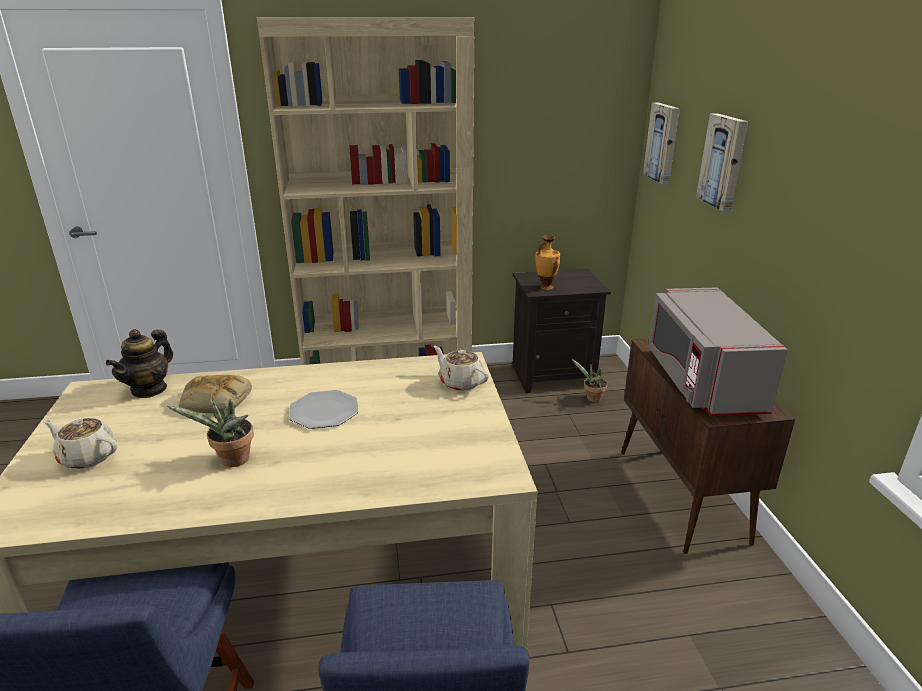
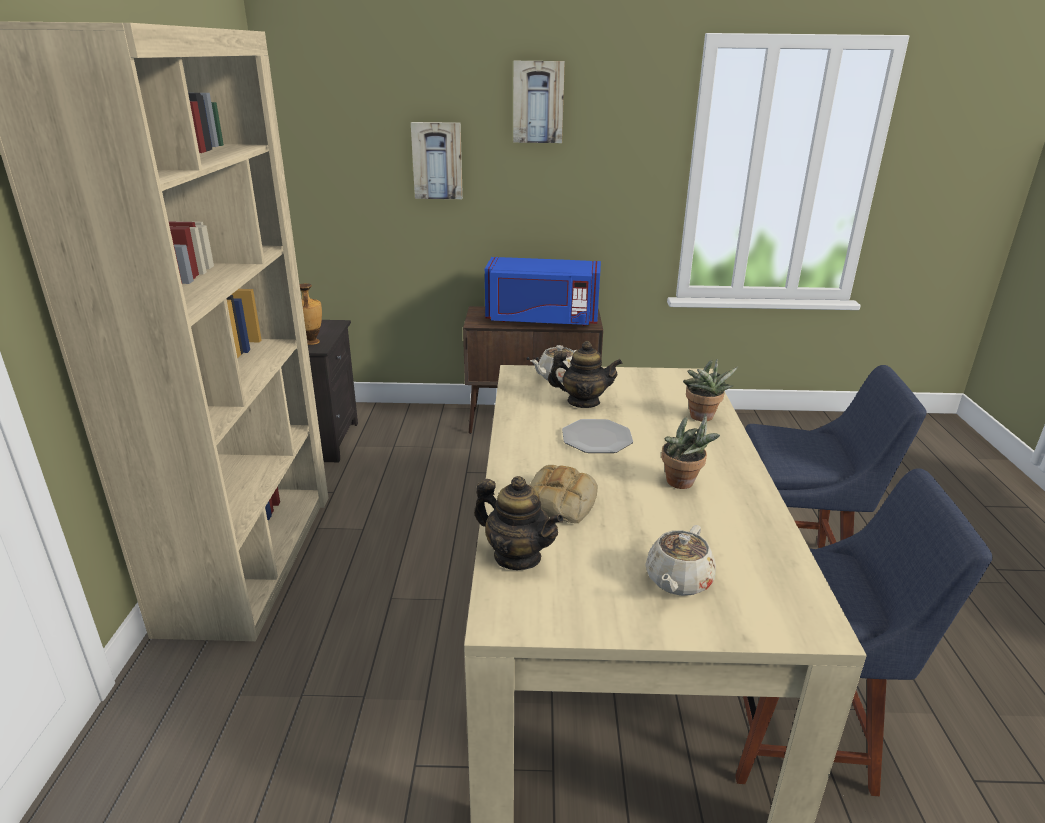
camera: 80 degrees left, 0 degrees up
(403, 400) = (583, 402): none -> teapot
(591, 399) = (377, 429): potted plant -> potted plant (702, 418)
(663, 143) = (321, 163): picture -> picture (538, 102)
(701, 380) = (541, 319): grey microwave -> blue microwave

